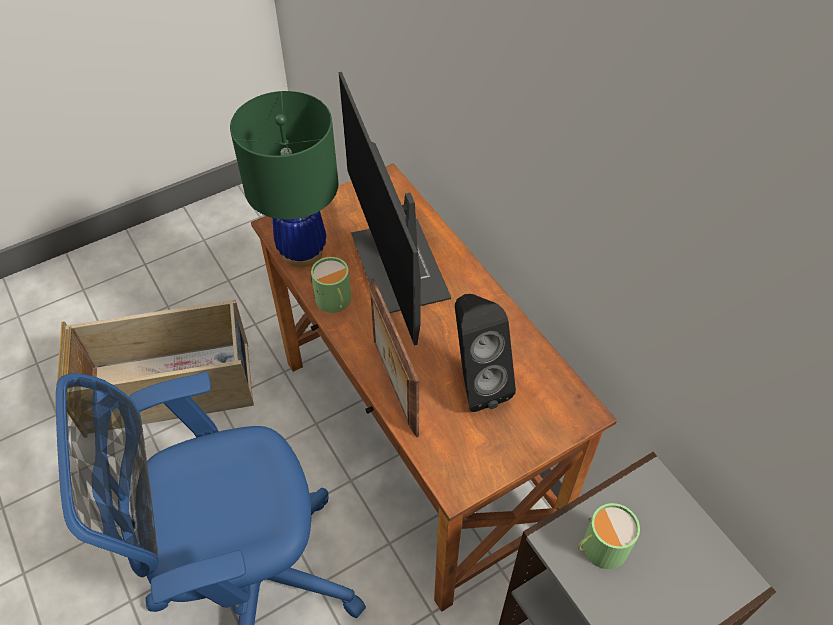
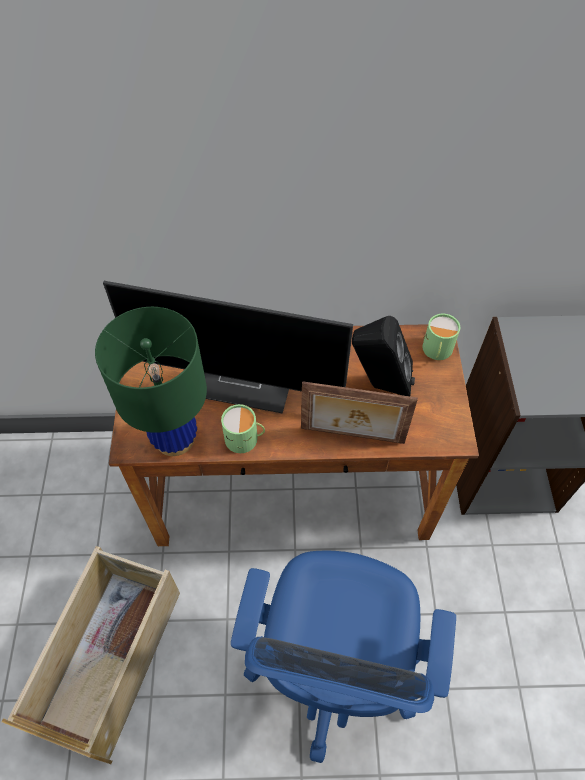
camera: 60 degrees left, 5 degrees up
(599, 547) = (546, 380): green mug -> green mug (436, 350)

